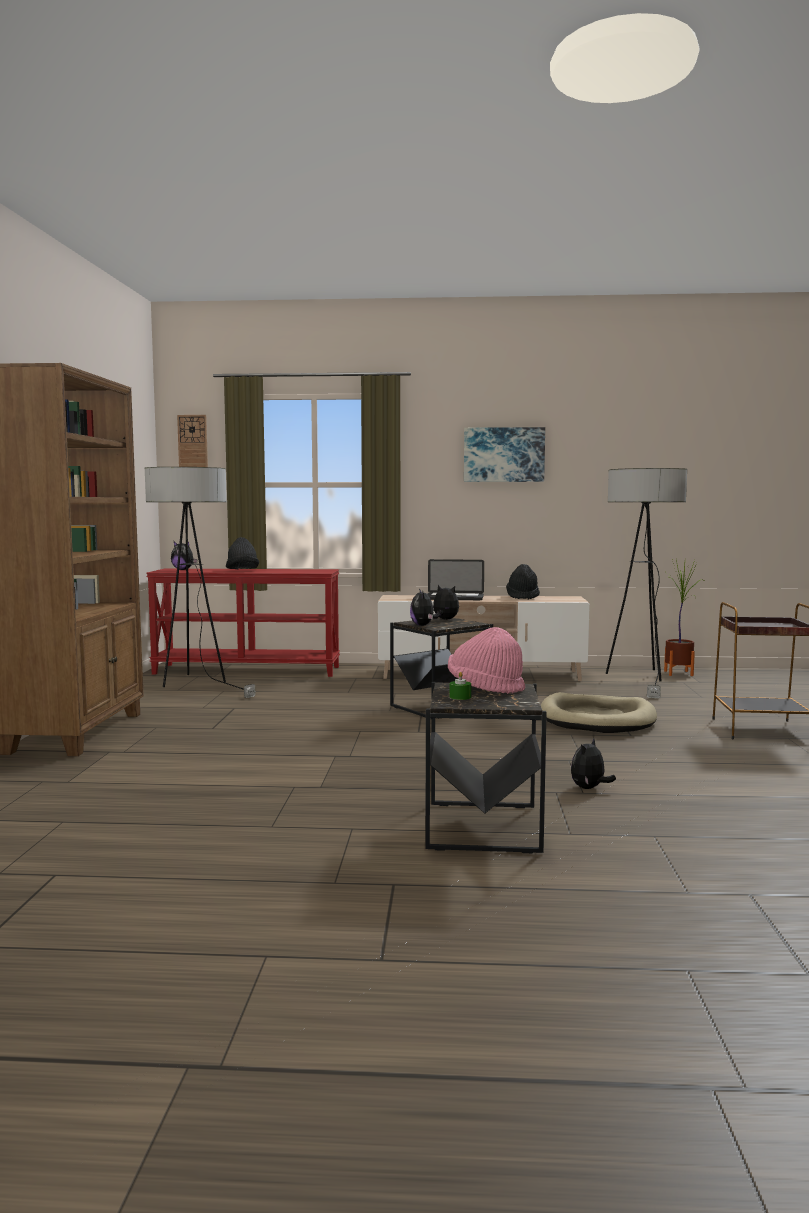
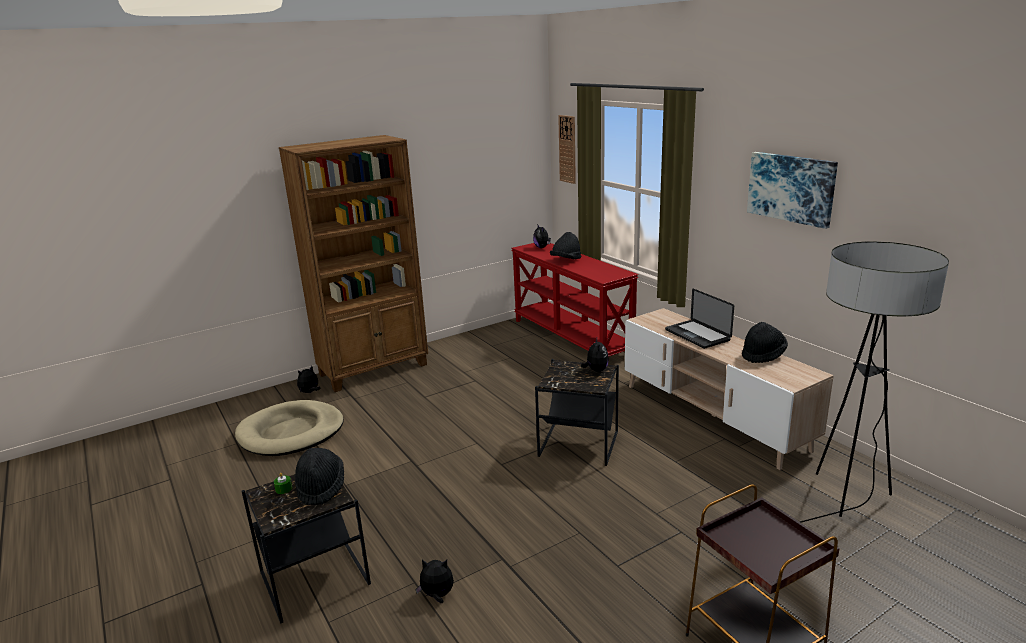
camera: 55 degrees right, 15 degrees up
(195, 687) = (506, 346): floor lamp -> none
(423, 625) = (553, 374): plush toy -> plush toy (310, 392)
(485, 688) = (321, 487): pink hat -> black hat
(597, 719) = (648, 528): beige dog bed -> beige dog bed (291, 432)
(678, 673) = (929, 513): potted plant -> none

